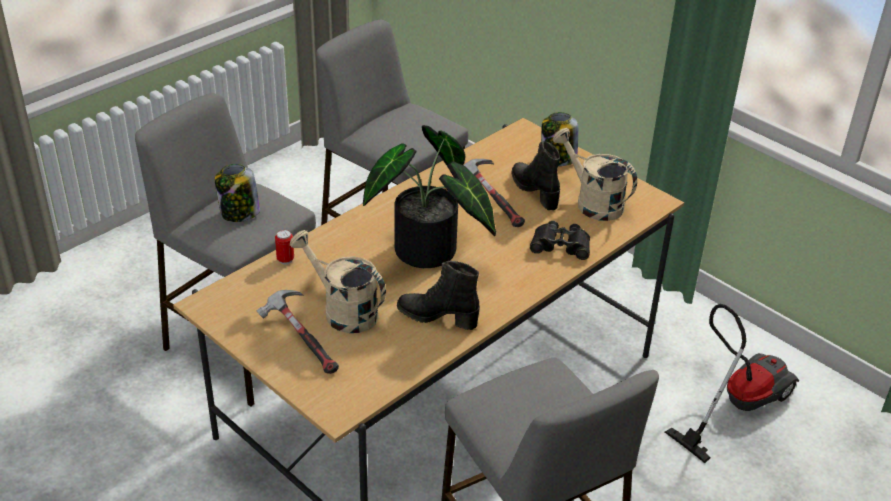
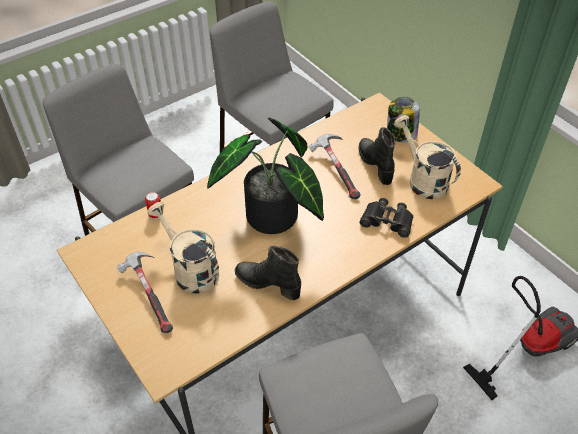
camera: 10 degrees right, 10 degrees up
(239, 213) = (130, 166): jar -> none

